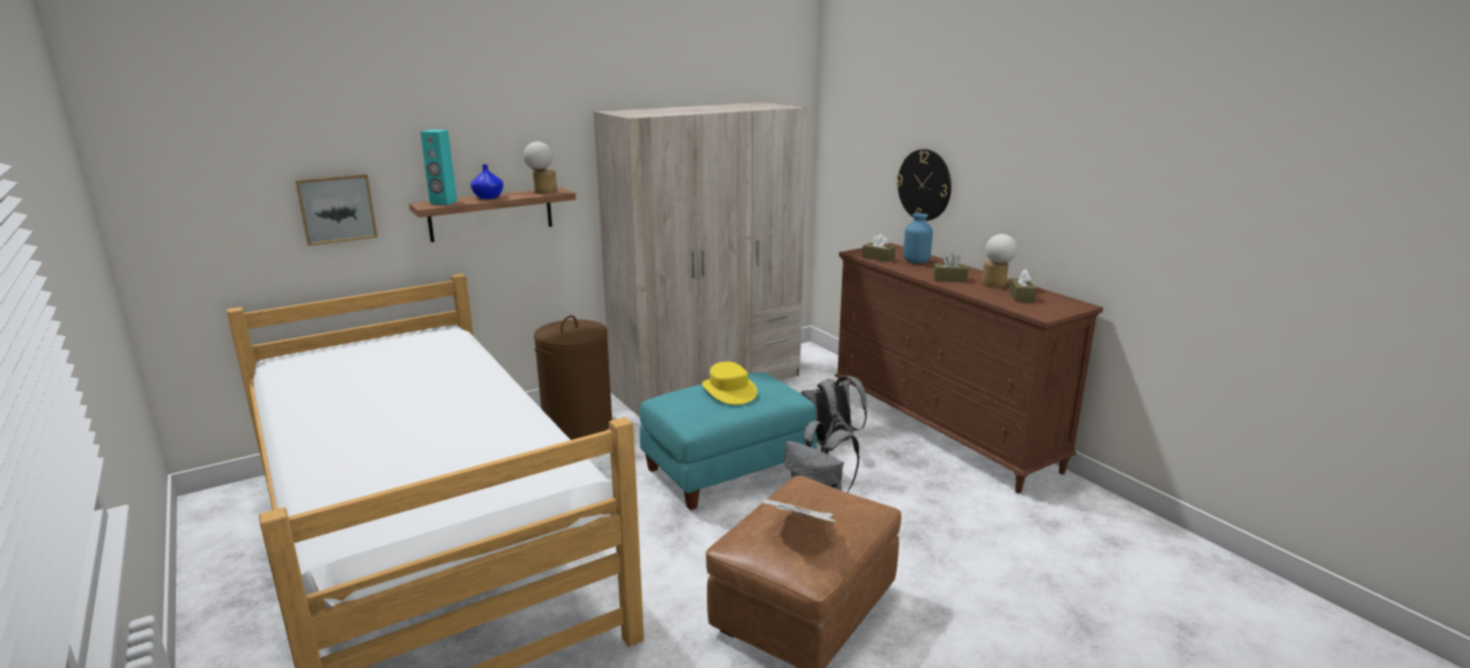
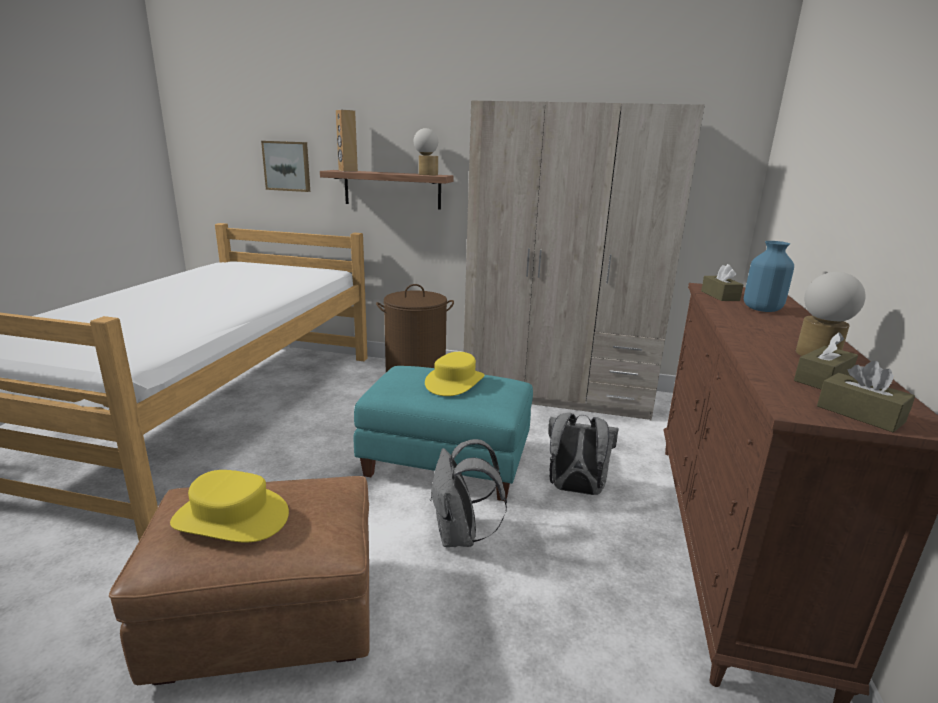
camera: 45 degrees right, 0 degrees up
(443, 202) = (347, 171): turquoise speaker -> brown speaker
(488, 197) = (382, 172): blue vase -> none
(802, 528) = (231, 517): newspaper -> yellow hat
(924, 185) = (825, 209): wall clock -> none
(949, 279) = (760, 332): brown tissue box -> brown tissue box (860, 414)

